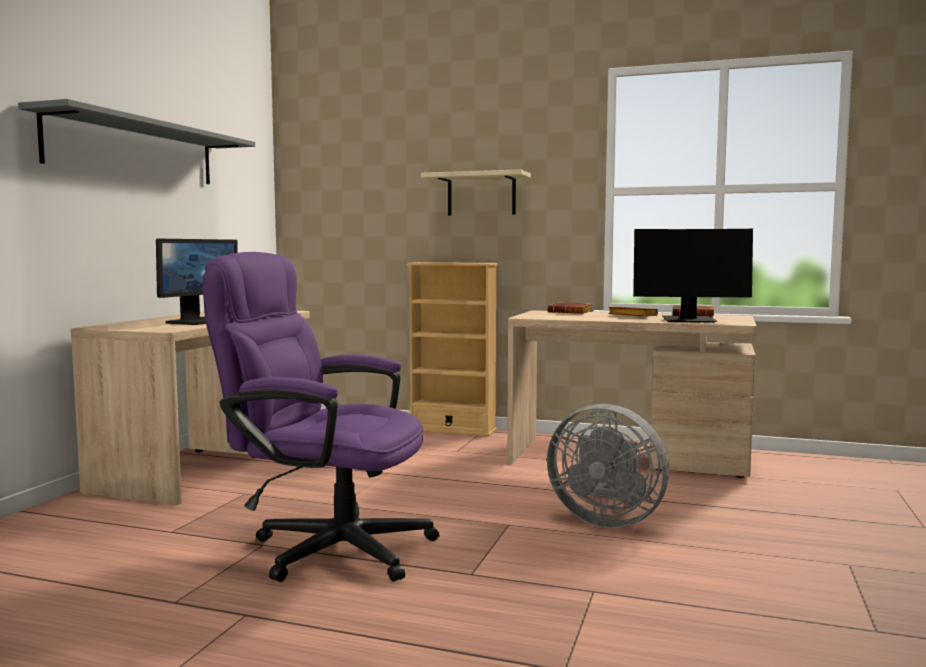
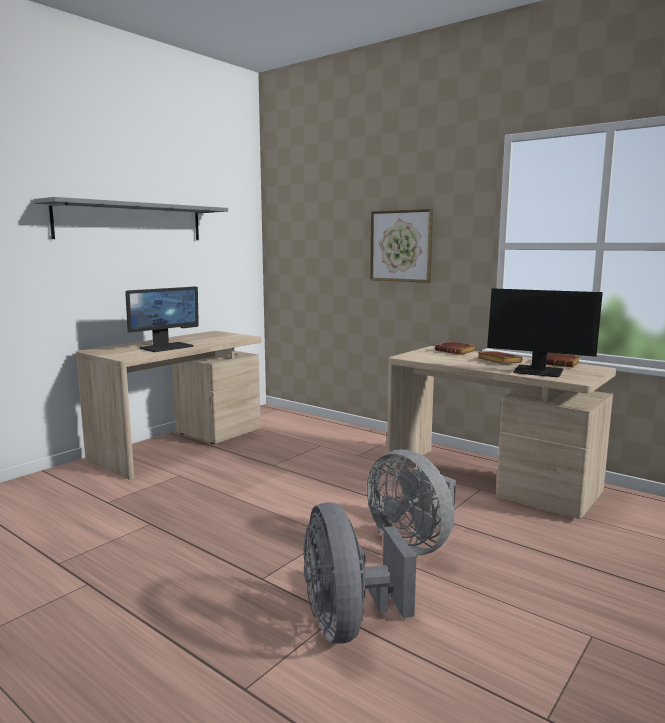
camera: 20 degrees right, 5 degrees up
(326, 547) = (187, 533): purple office chair -> none
(452, 430) = (373, 434): beige bookcase -> none
(481, 194) = (401, 246): beige shelf -> picture
(613, 595) = (348, 623): none -> grey fan

